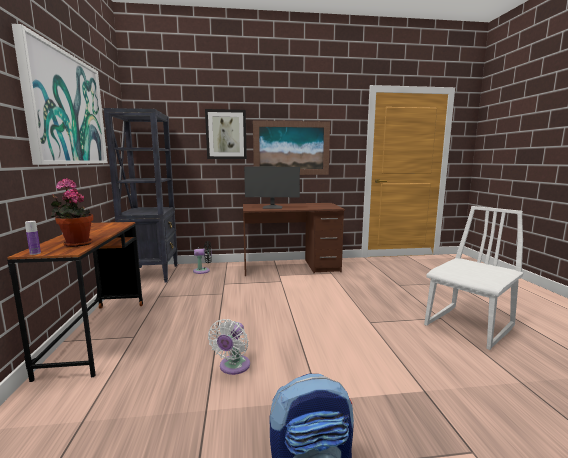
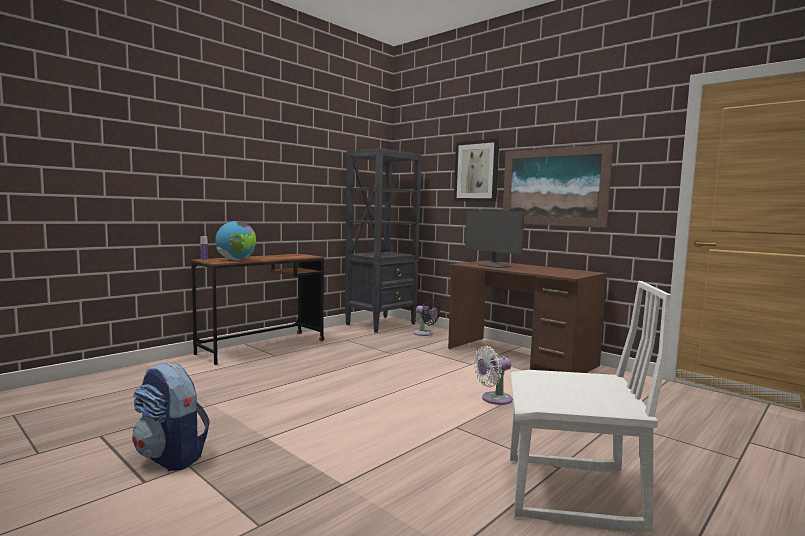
camera: 50 degrees right, 5 degrees down
(67, 109) = (289, 155): picture -> none
(76, 244) = (236, 260): potted plant -> globe
(233, 367) = (275, 395): white fan -> white fan (493, 399)

